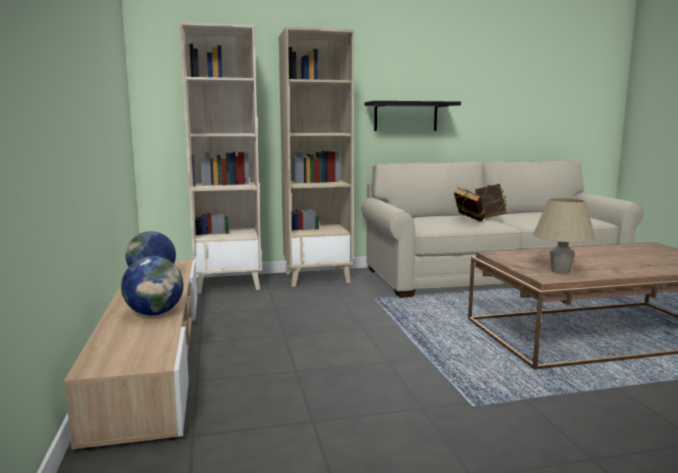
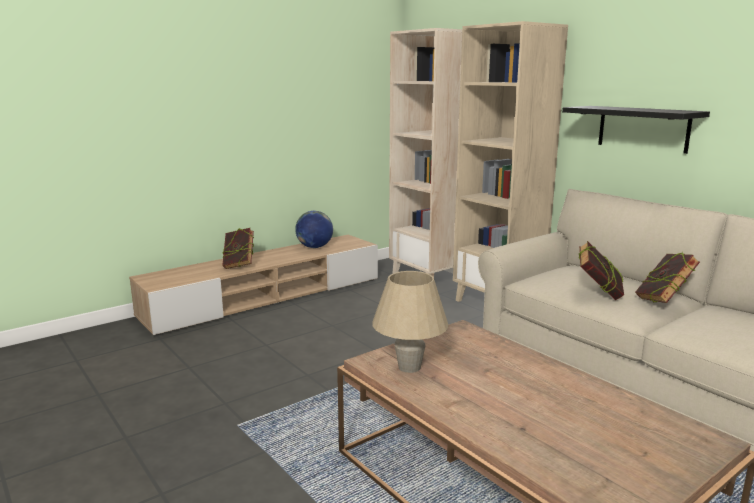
camera: 65 degrees right, 5 degrees up
(155, 313) = (239, 266): globe -> book

